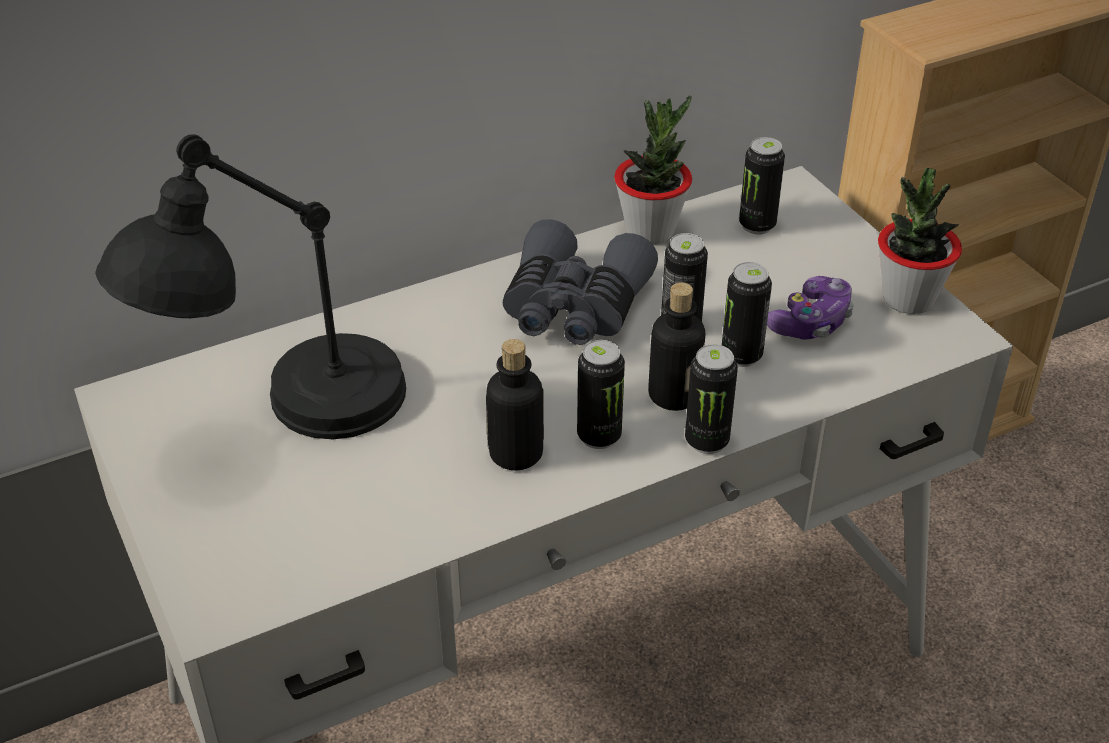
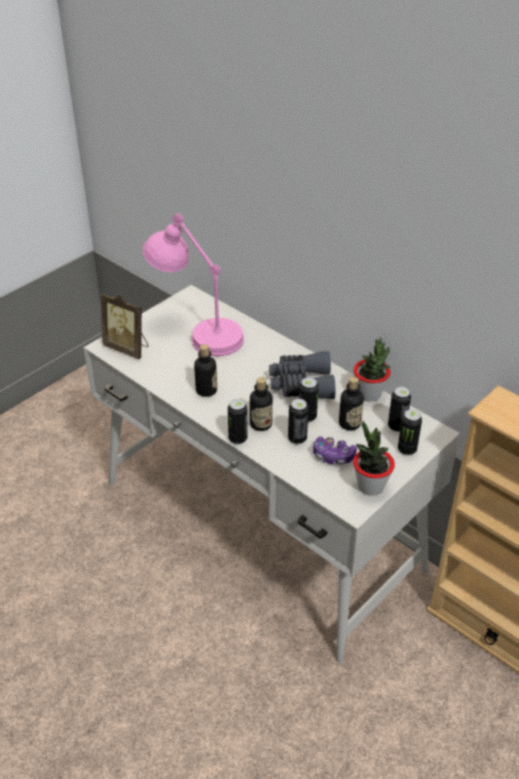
camera: 70 degrees right, 0 degrees up
(257, 564) = (128, 348): none -> picture frame
(283, 420) = (197, 332): black table lamp -> pink table lamp
(599, 436) = (226, 409): can -> can (407, 449)
(724, 277) = (349, 423): none -> bottle

